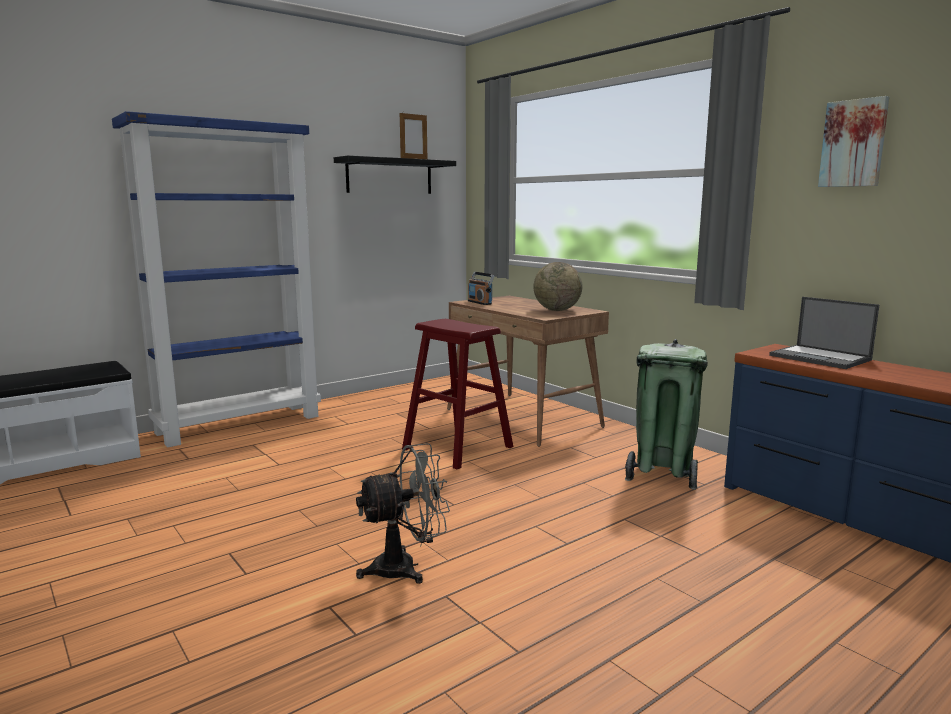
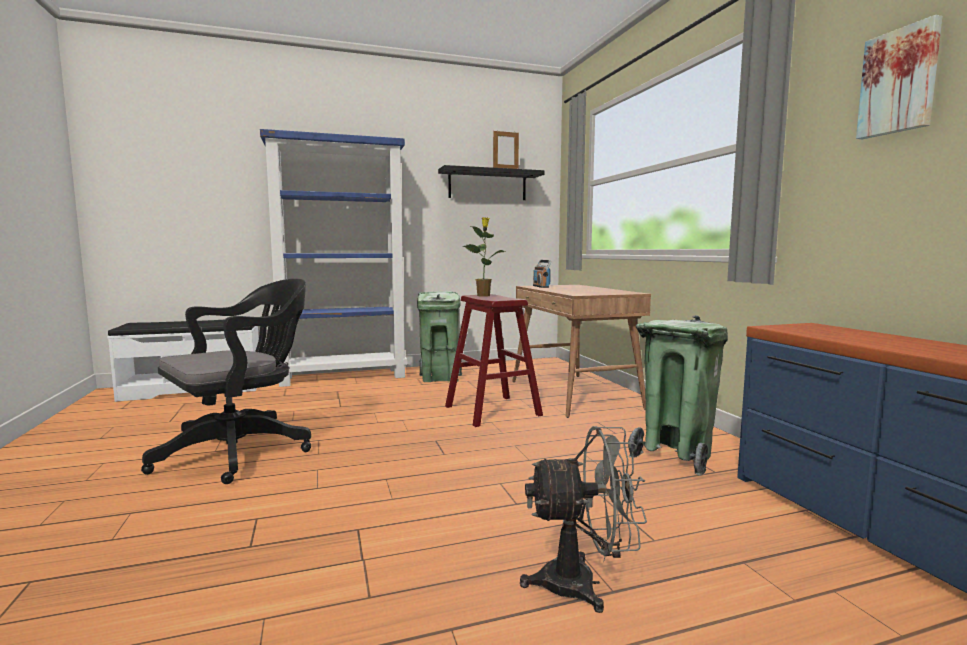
camera: 20 degrees right, 5 degrees down
(221, 538) = (241, 451): none -> black office chair
(361, 412) = (440, 378): none -> green trash can
(406, 567) = (350, 498): grey fan -> grey fan (583, 584)
(442, 322) = (484, 295): none -> potted plant
(557, 310) = (600, 291): globe -> none
(821, 358) = (852, 334): laptop -> none

